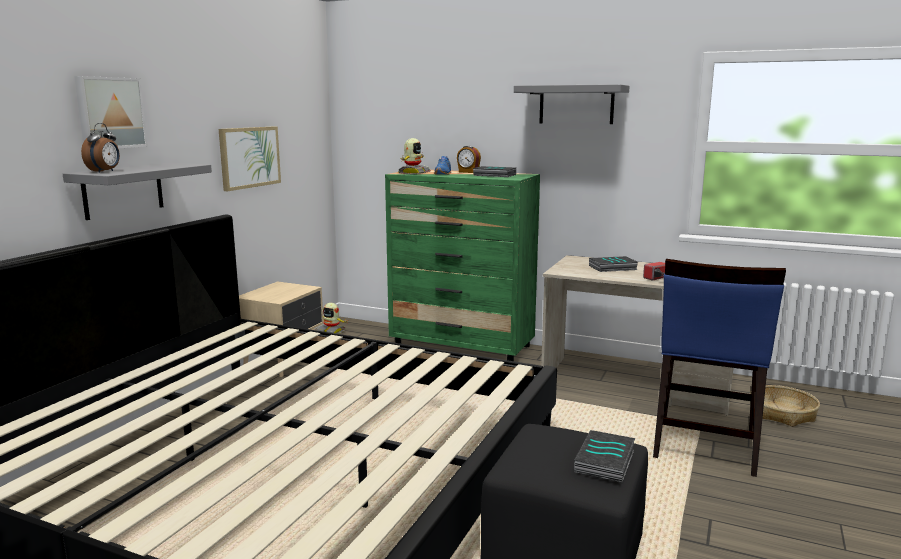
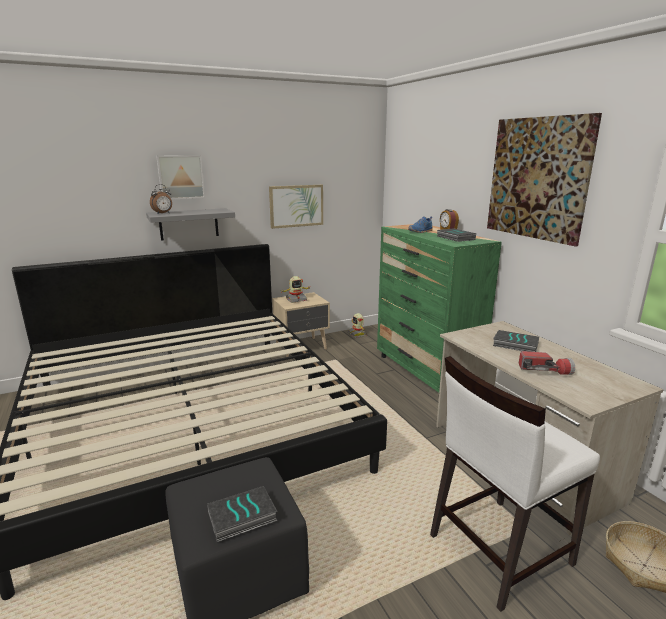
camera: 40 degrees right, 5 degrees up
(413, 173) = (403, 228): toy robot -> toy robot (296, 300)
(576, 105) = (537, 178): grey shelf -> picture
(704, 444) = (498, 549): blue chair -> white chair

